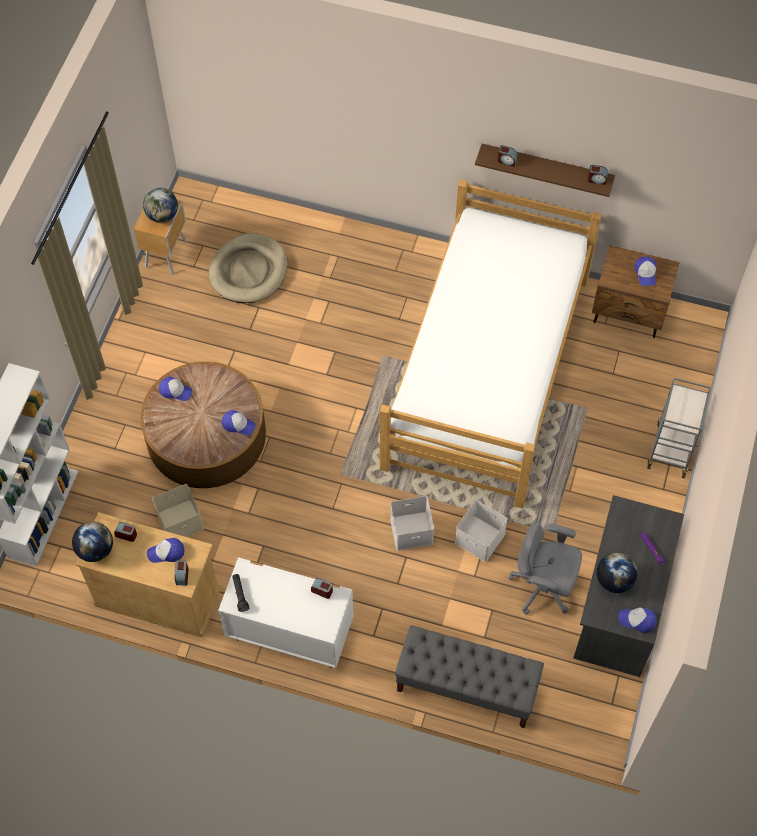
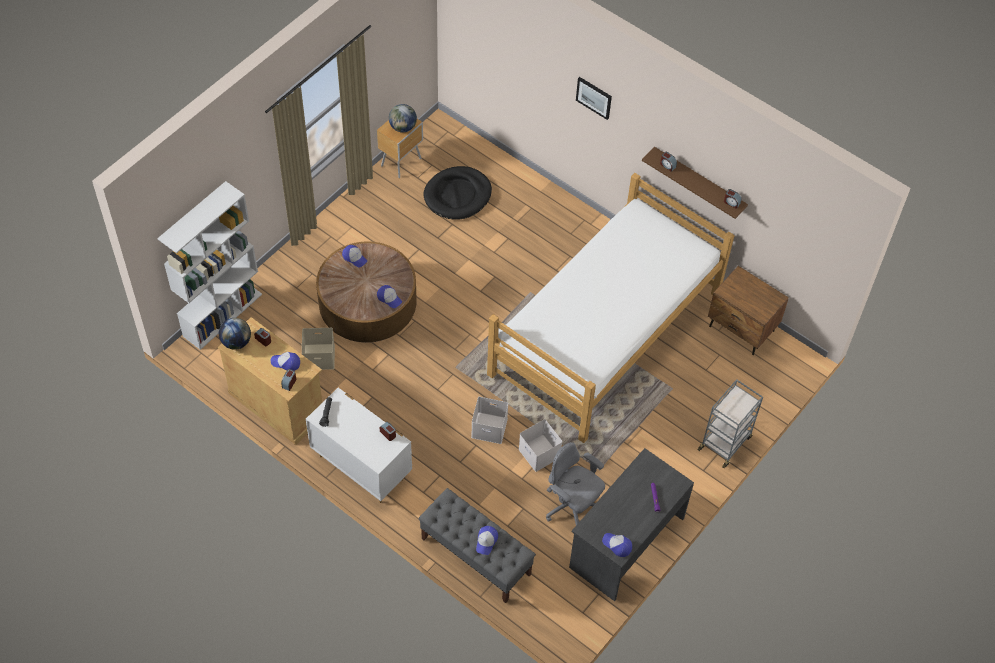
camera: 20 degrees right, 5 degrees down
(249, 271) = (457, 195): beige dog bed -> black dog bed
(392, 109) = (594, 97): none -> picture
(614, 580) = (613, 509): globe -> none
(645, 273) = (757, 296): cap -> cap (486, 541)

